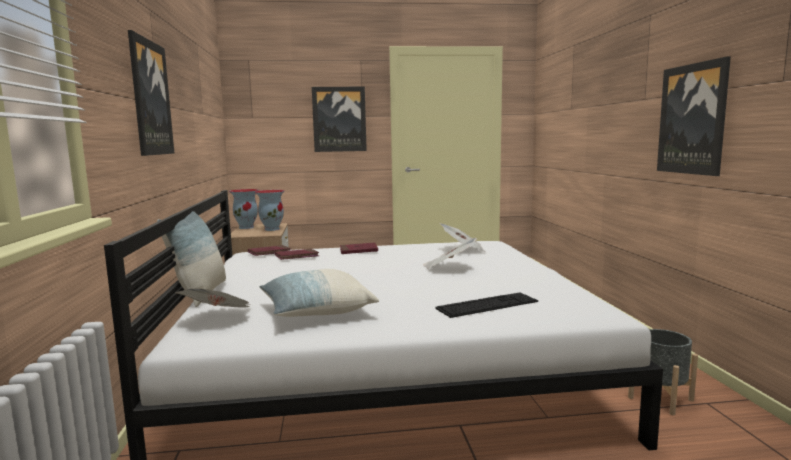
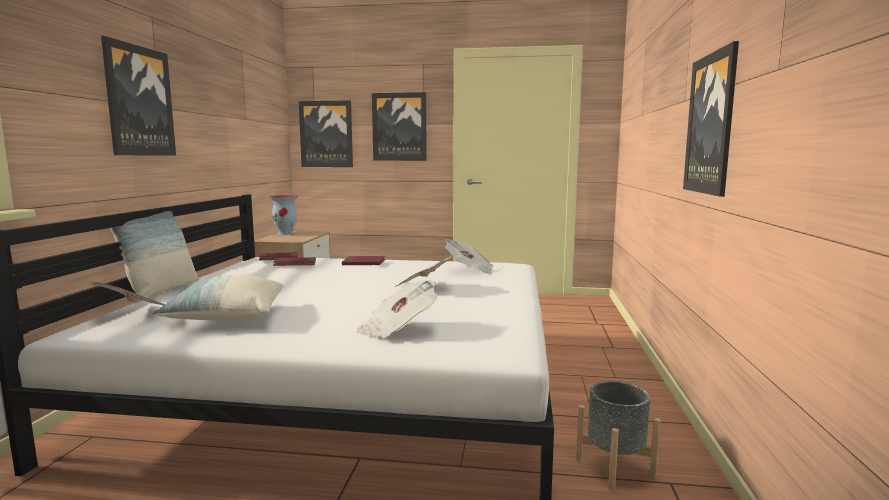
camera: 15 degrees right, 0 degrees up
(265, 127) = (326, 134): none -> picture
(272, 229) = (304, 236): vase -> none
(487, 305) = (397, 329): keyboard -> newspaper

